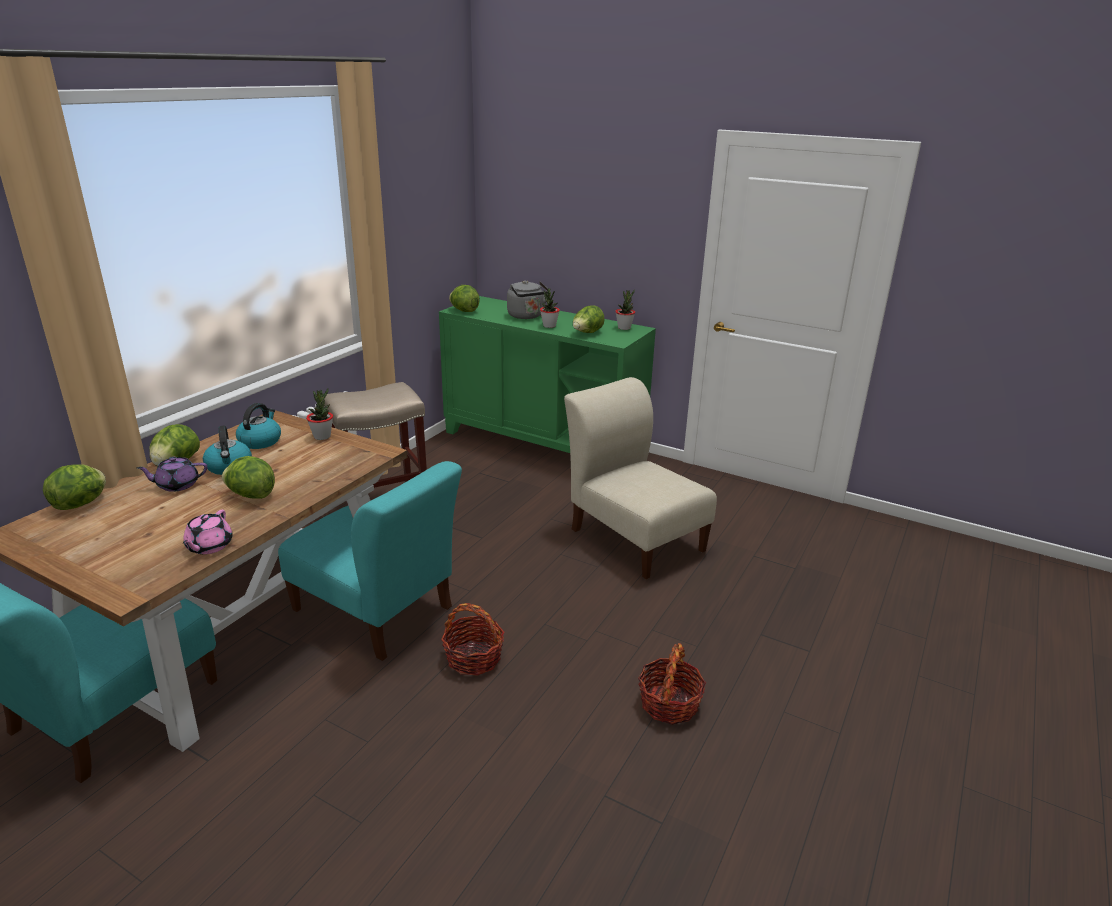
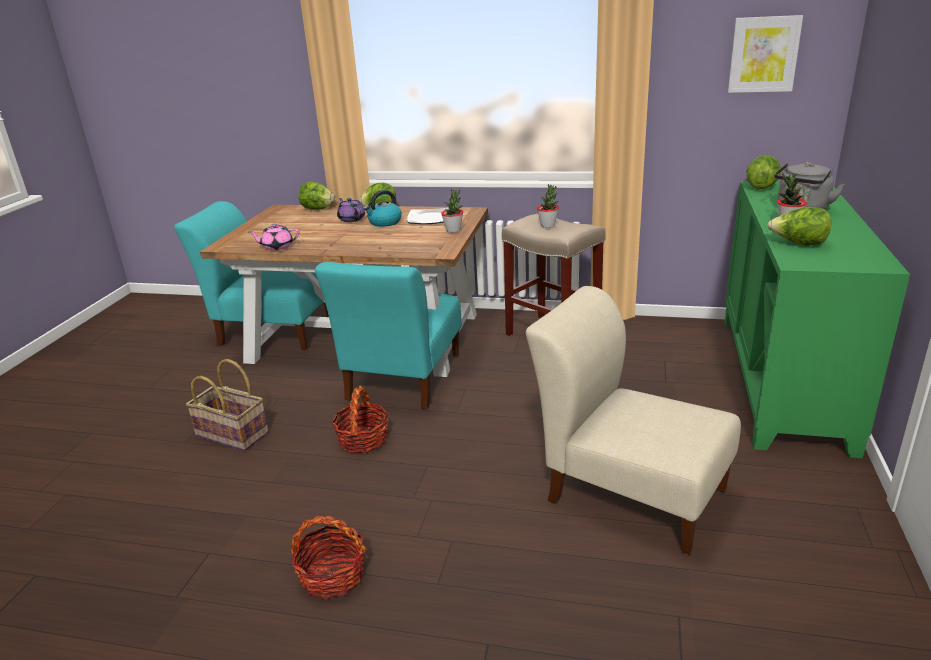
camera: 75 degrees right, 0 degrees up
(251, 495) = (347, 238): lettuce -> none
(260, 441) = (430, 218): kettle -> plate
(379, 768) = (233, 433): none -> basket
(434, 205) = (763, 54): none -> picture
(624, 328) = (865, 257): potted plant -> potted plant (548, 225)
(634, 537) = (629, 492): beige chair -> beige chair turned 90 degrees counterclockwise

